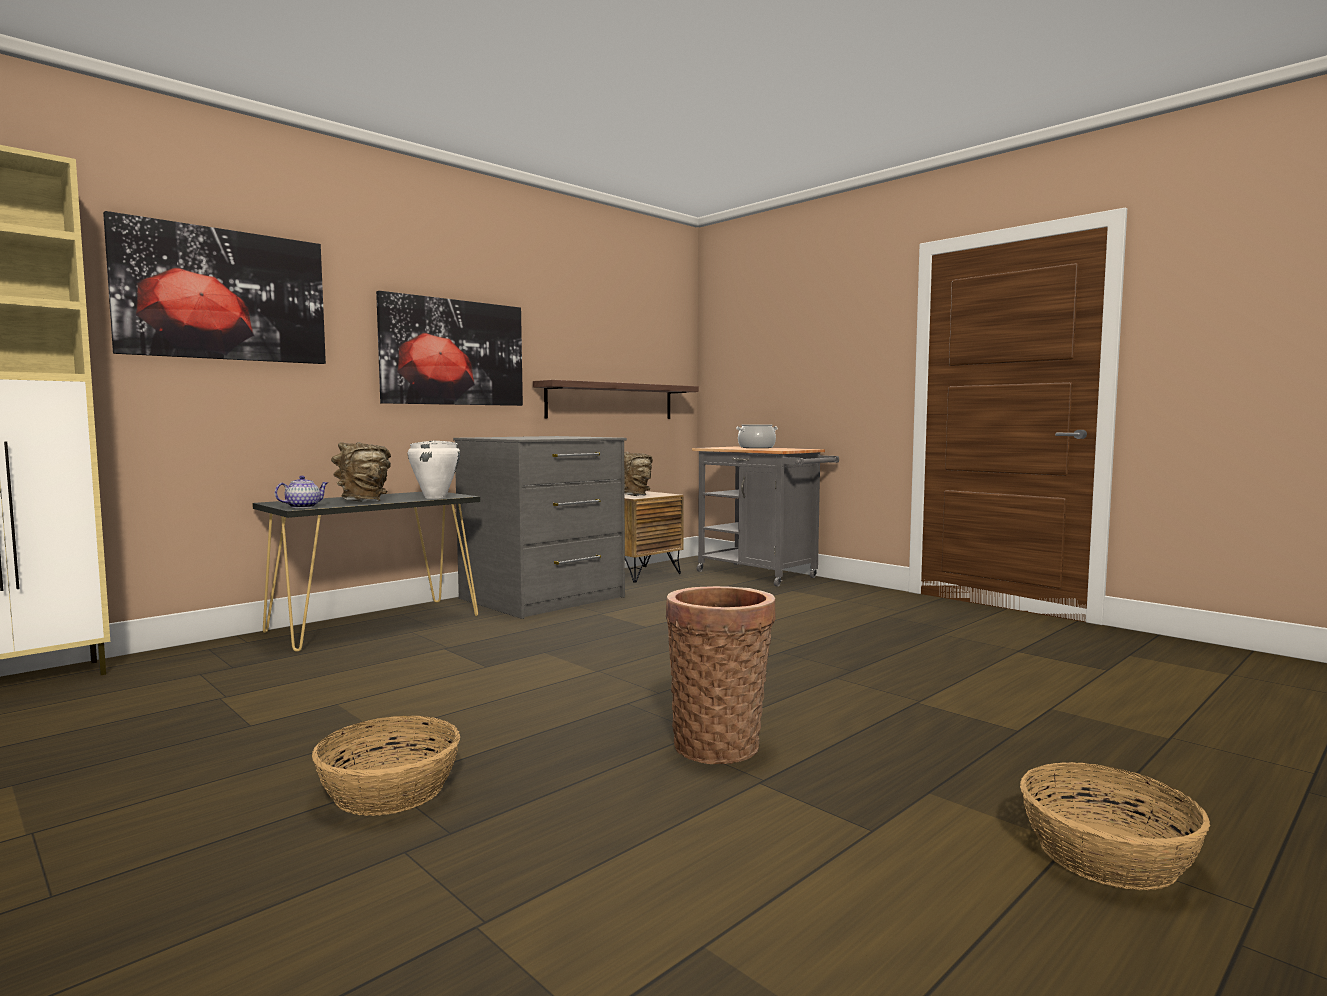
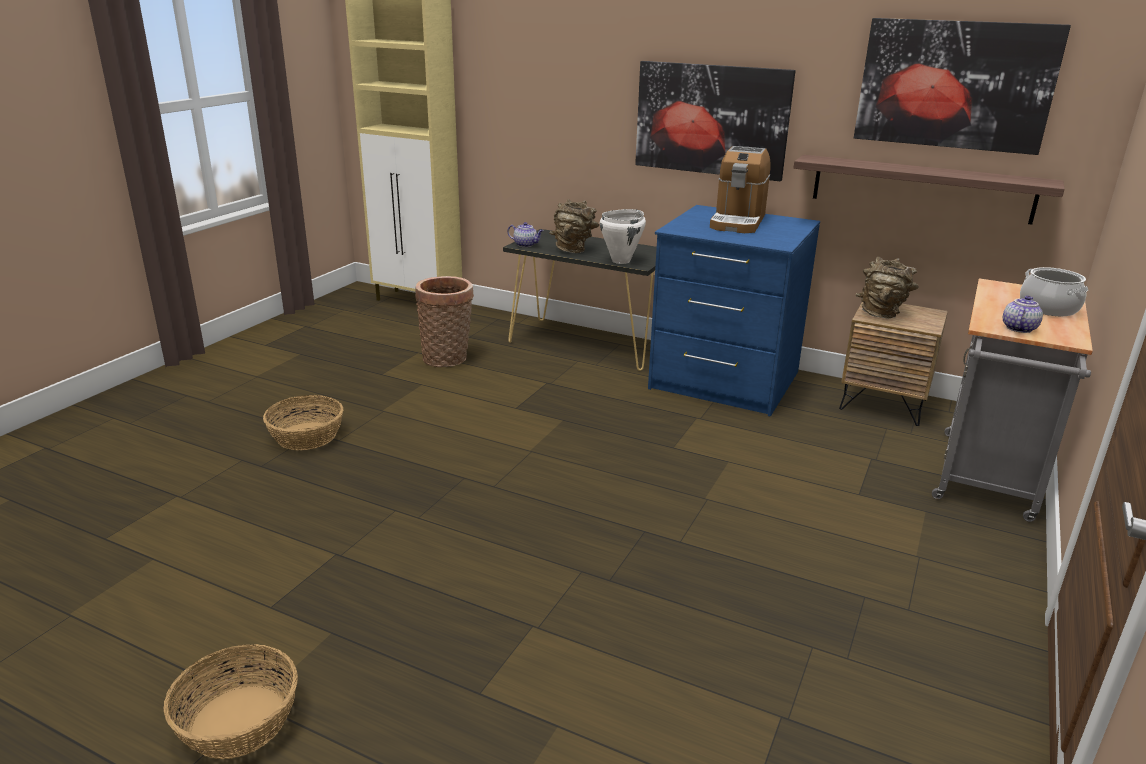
camera: 70 degrees right, 20 degrees up
(223, 295) = (531, 71): picture -> picture (954, 85)
(528, 437) = (738, 221): none -> coffee machine
(543, 598) = (723, 381): grey dresser -> blue dresser
(719, 743) = (398, 528): basket -> basket (448, 359)
(785, 449) = (1018, 328): none -> teapot

